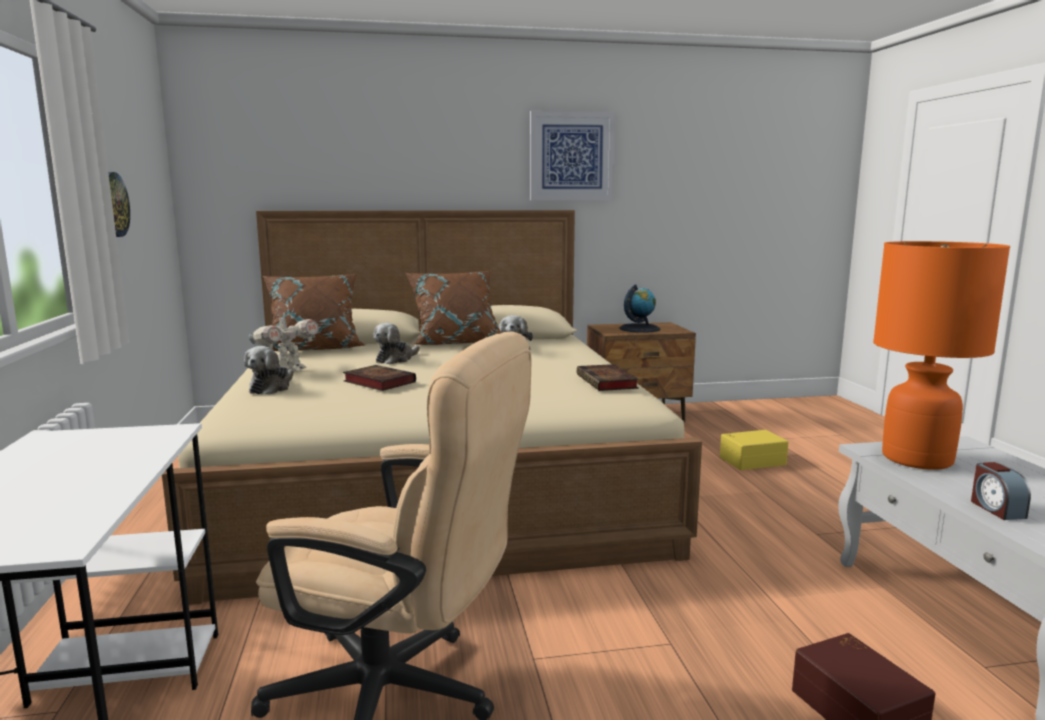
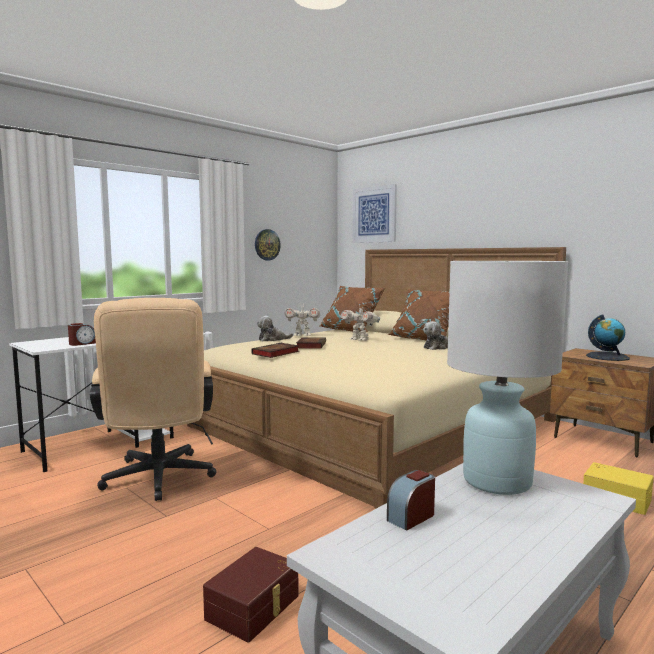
camera: 55 degrees right, 5 degrees down
(92, 496) = (82, 344): none -> alarm clock
(396, 359) = (359, 340): plush toy -> toy robot
(571, 156) = (569, 202): picture -> picture (374, 214)
(608, 382) = (409, 370): book -> book (275, 353)
(917, 459) = (497, 481): orange table lamp -> white table lamp

